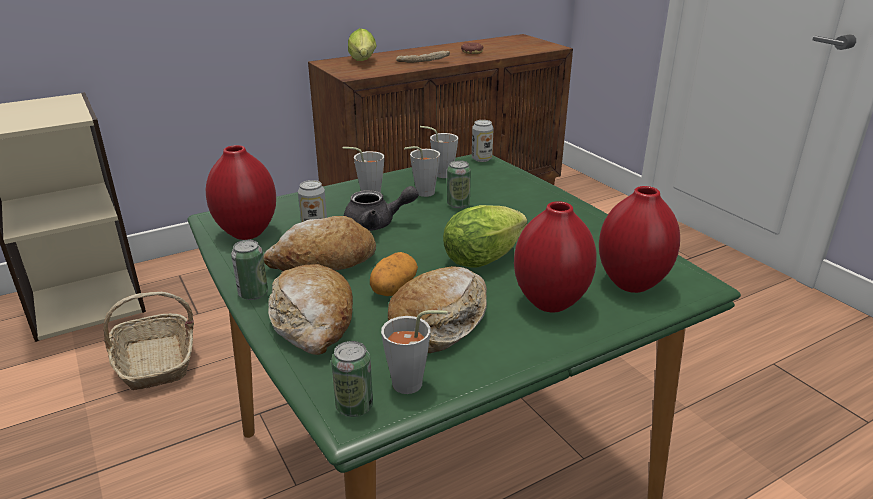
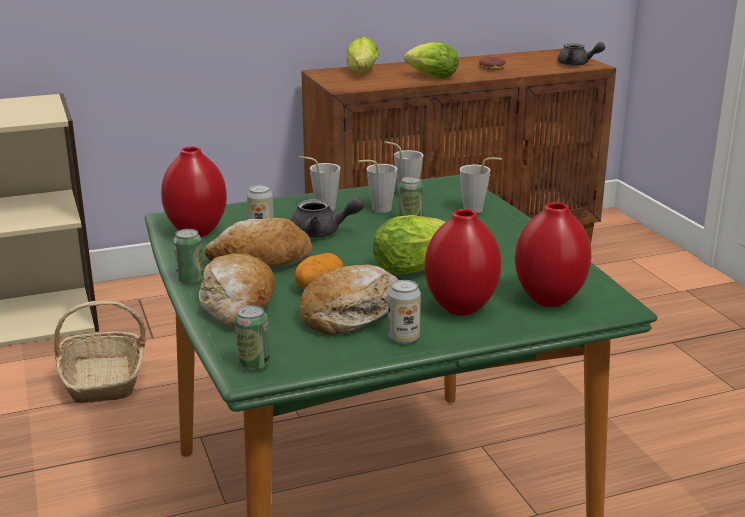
camera: 10 degrees right, 5 degrees down
(414, 384) = (310, 355): grey cup -> grey cup (478, 210)
(422, 62) = (429, 76): bread -> lettuce
(481, 159) = (454, 181): can -> can (403, 338)
(540, 46) = (577, 64): none -> grey teapot

